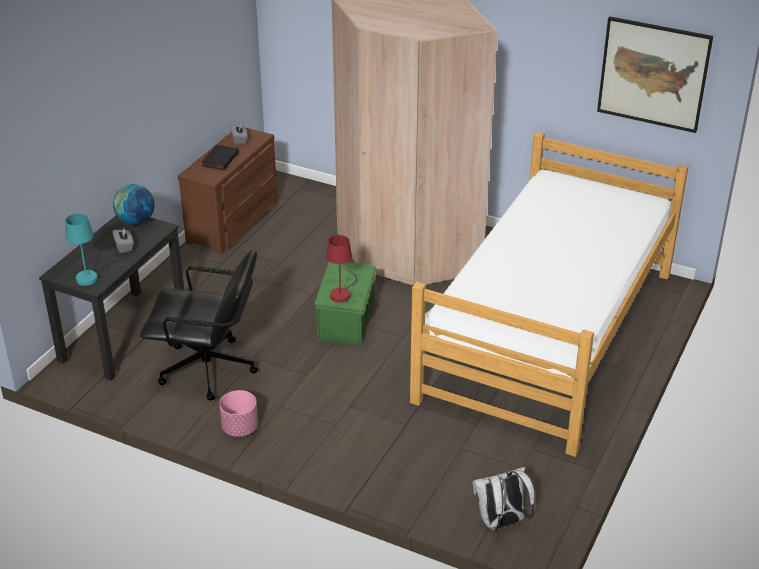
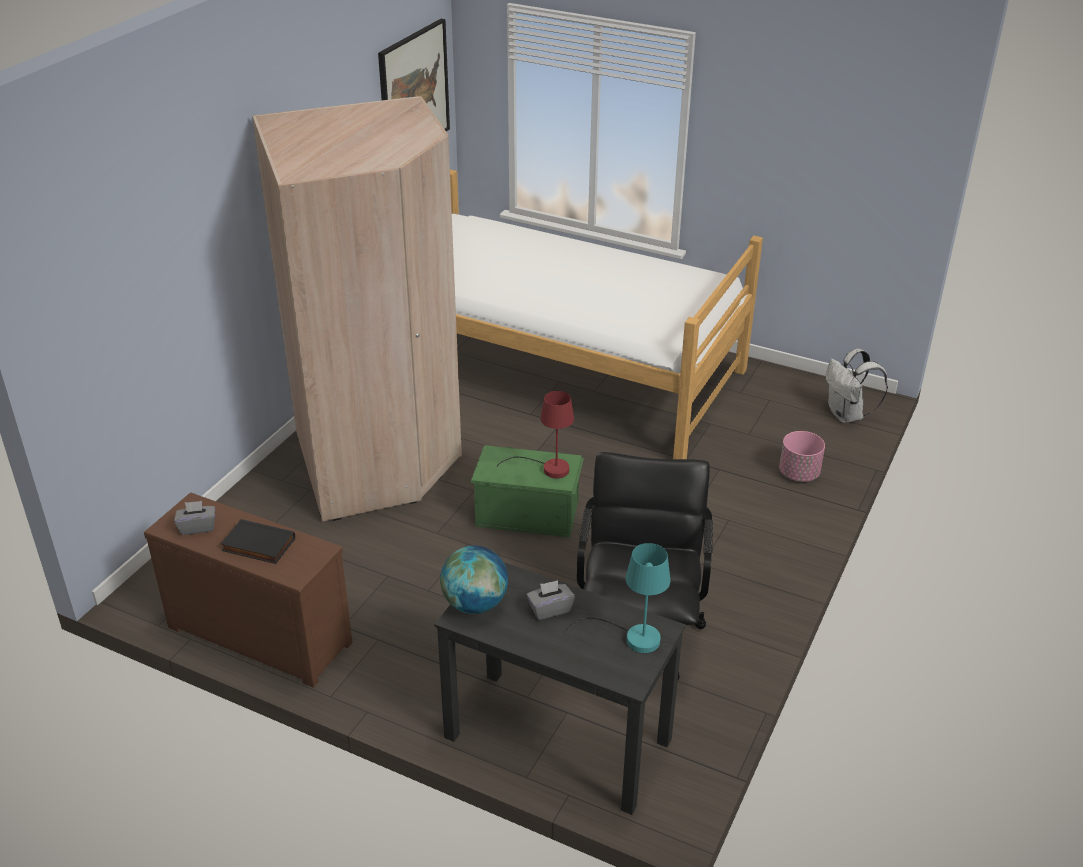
camera: 90 degrees left, 0 degrees up
(240, 428) = (750, 597): pink planter -> pink planter (799, 474)

